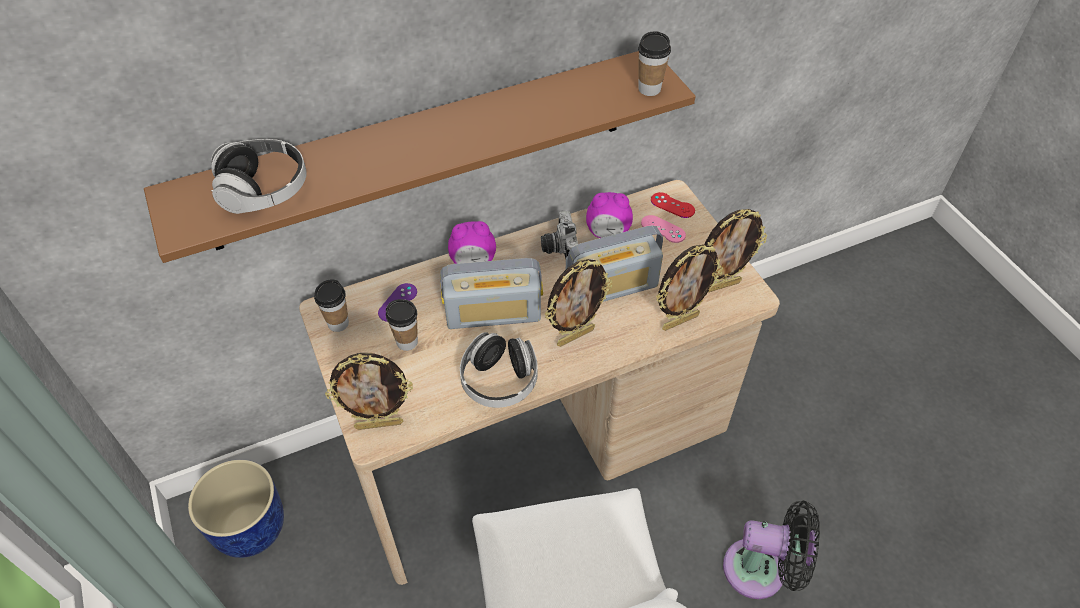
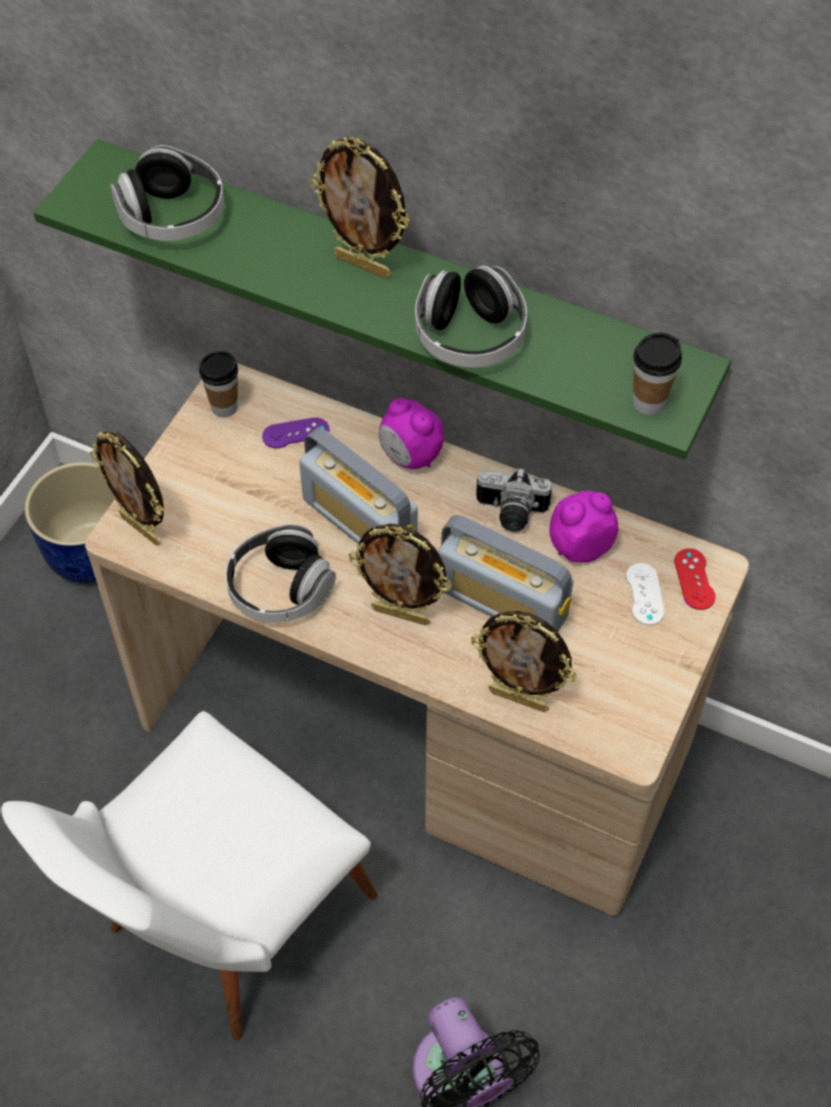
camera: 50 degrees right, 5 degrees up
(407, 342) = (255, 478): cup -> none
(423, 149) = (397, 288): brown shelf -> green shelf
(525, 124) = (469, 337): none -> headphones
(558, 247) = (510, 514): camera -> camera turned 120 degrees counterclockwise
(607, 234) = (580, 546): alarm clock -> alarm clock turned 105 degrees clockwise
(663, 229) = (644, 594): pink game controller -> white game controller
(721, 285) = (615, 707): picture frame -> picture frame (364, 265)

